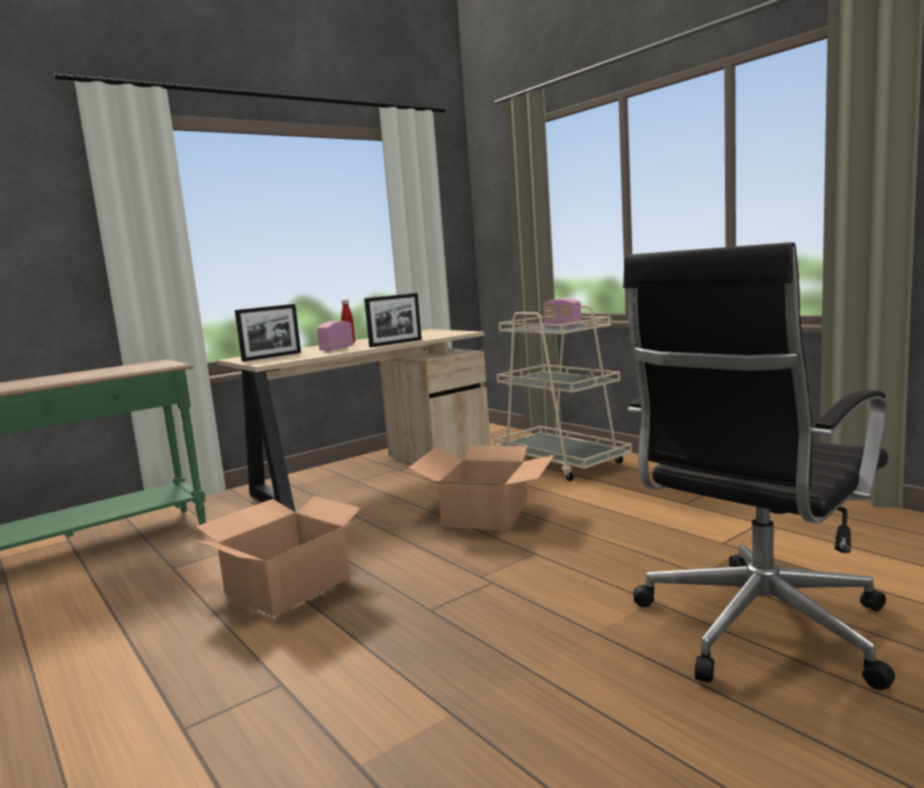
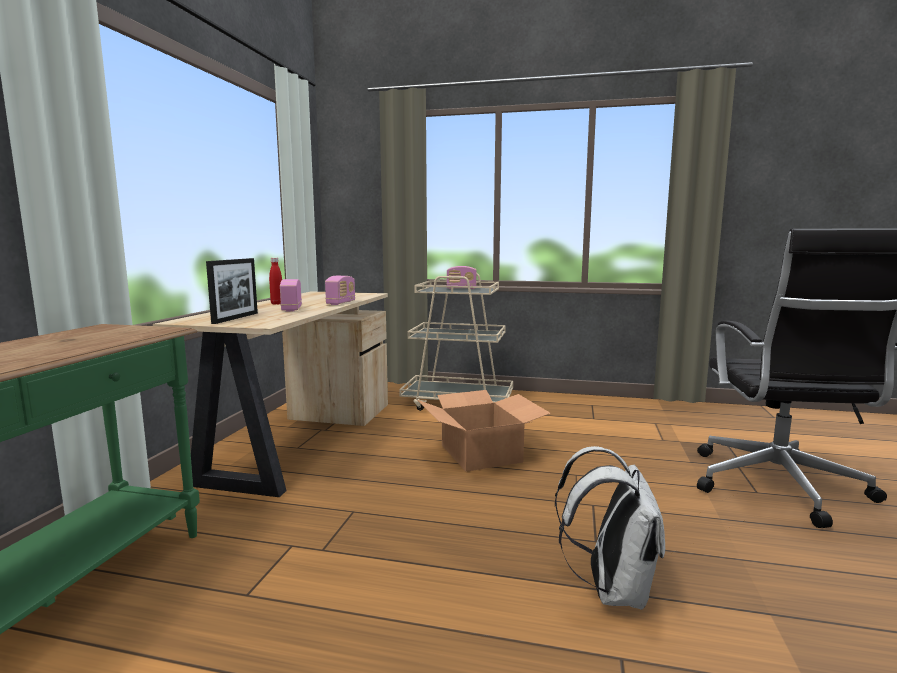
camera: 40 degrees left, 0 degrees up
(287, 586) = (432, 565): cardboard box -> none
(367, 644) = (611, 589): none -> white backpack
(396, 343) = (341, 303): picture frame -> radio

